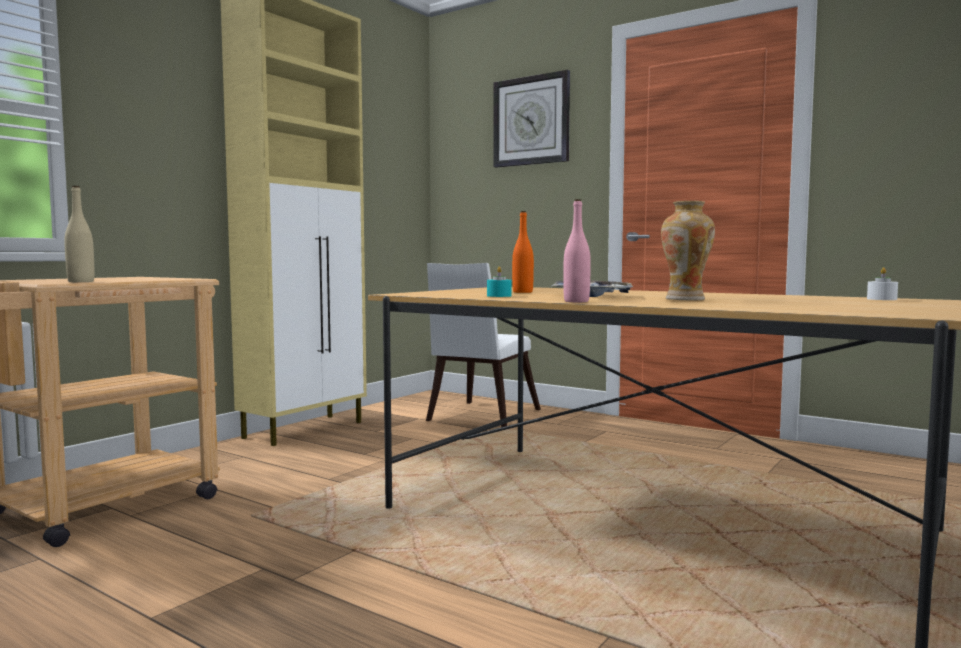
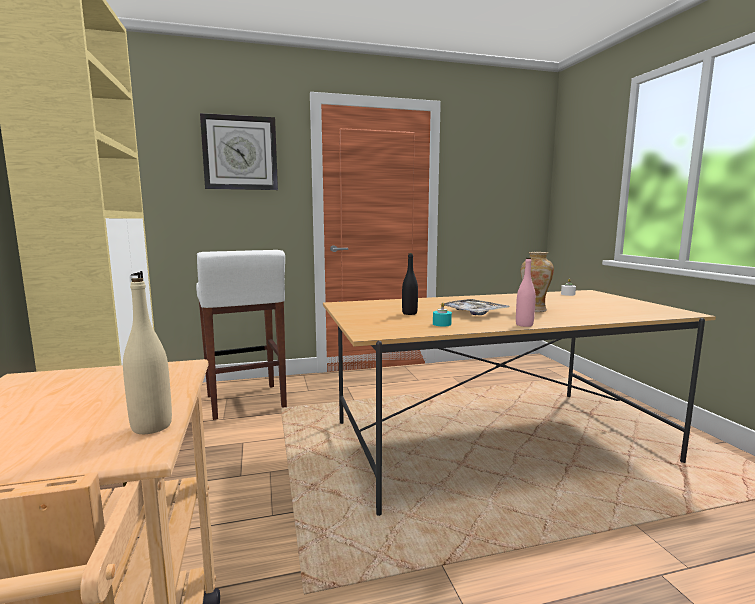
camera: 50 degrees left, 5 degrees up
(479, 416) = (245, 402): white chair -> white stool
(522, 292) = (409, 313): orange bottle -> black bottle

